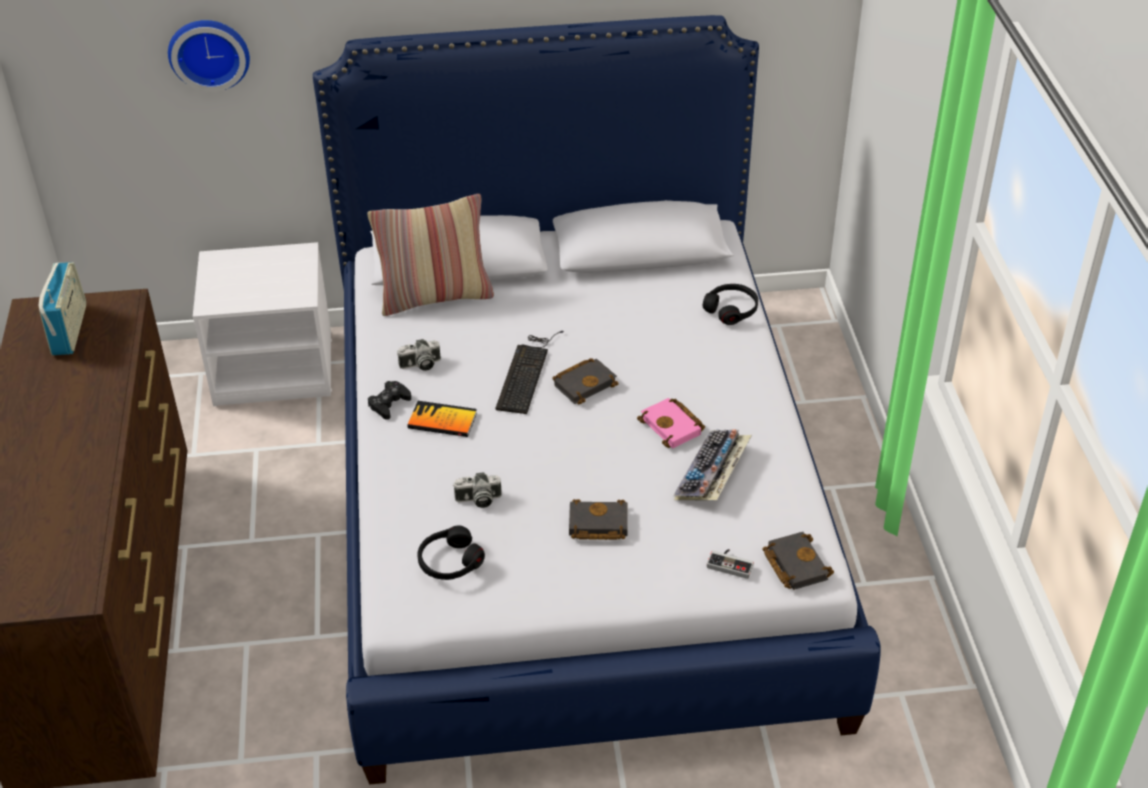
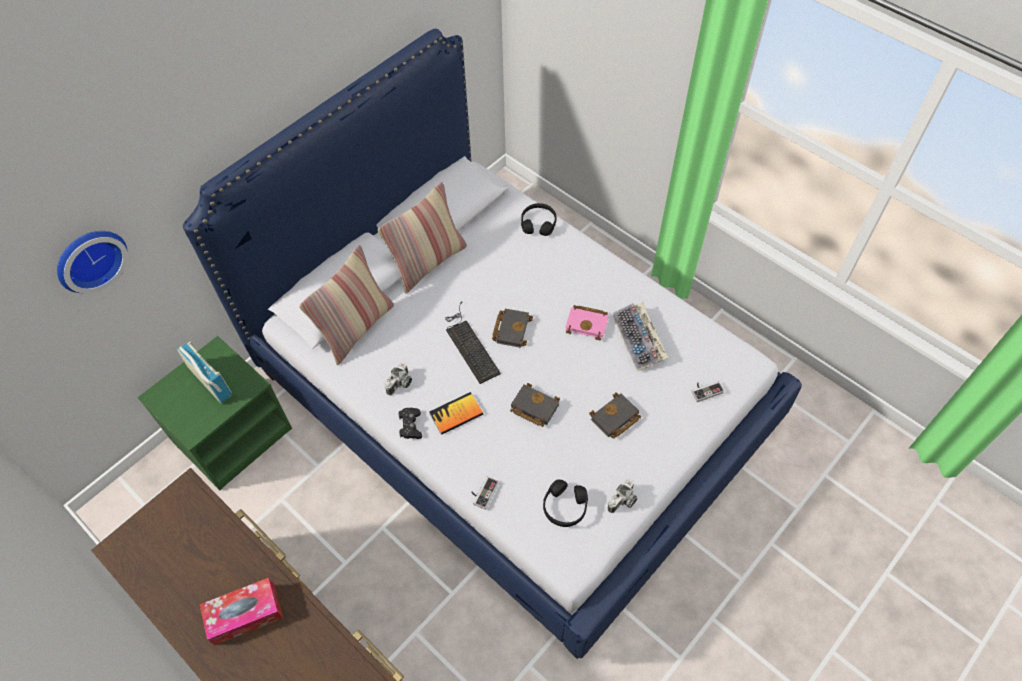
camera: 40 degrees left, 15 degrees up
(61, 416) = (245, 614): none -> tissue box
(69, 330) = (169, 542): radio -> radio (210, 382)
(275, 367) = (232, 433): white nightstand -> green nightstand
(388, 499) = (483, 492): none -> game controller
(478, 500) = (537, 453): camera -> camera (623, 502)
(571, 281) = (428, 263): none -> pillow
(794, 564) = (734, 366): black book -> black book (533, 407)

